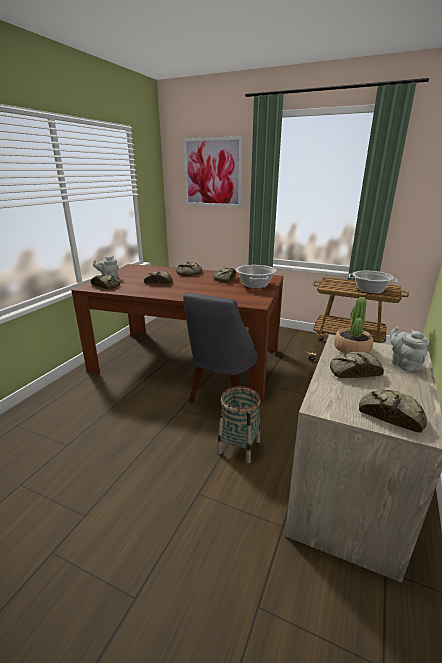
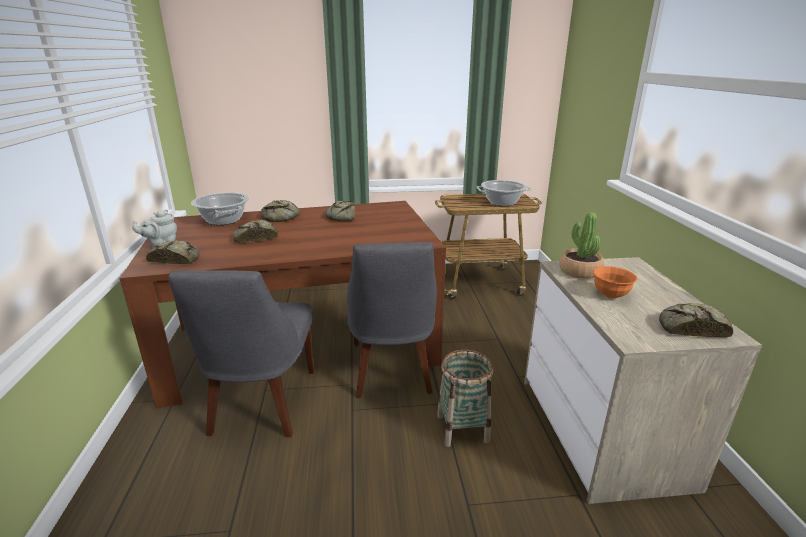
camera: 30 degrees left, 0 degrees up
(135, 388) = (261, 405): none -> grey chair
(212, 173) = (261, 67): picture -> none
(255, 285) = (390, 218): cooking pot -> cooking pot (223, 220)
(353, 371) = (610, 295): bread -> orange bowl
(403, 364) = (637, 275): grey teapot -> none

